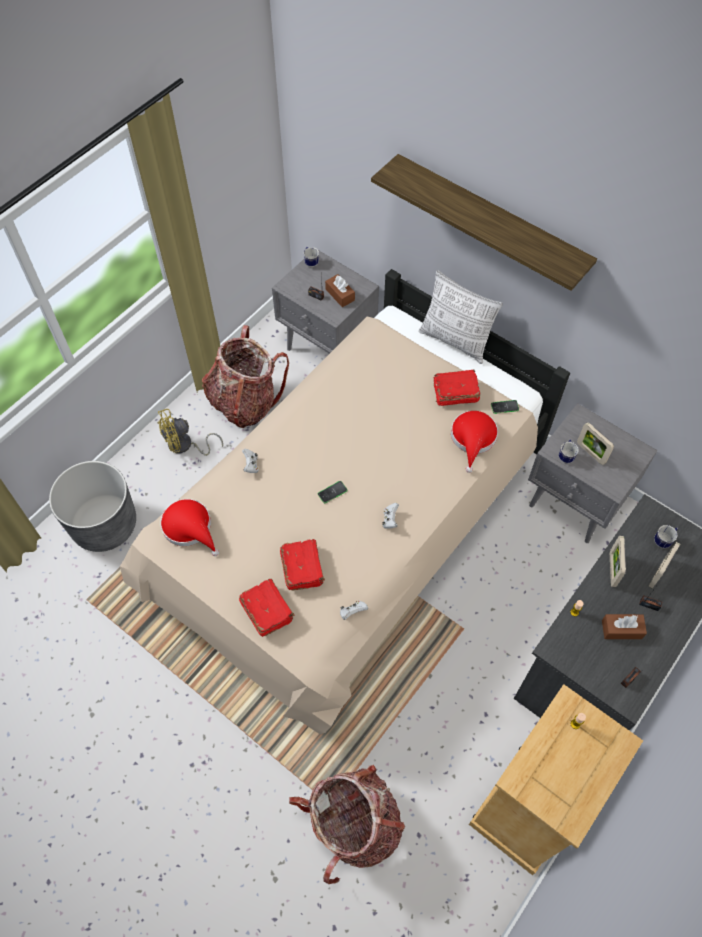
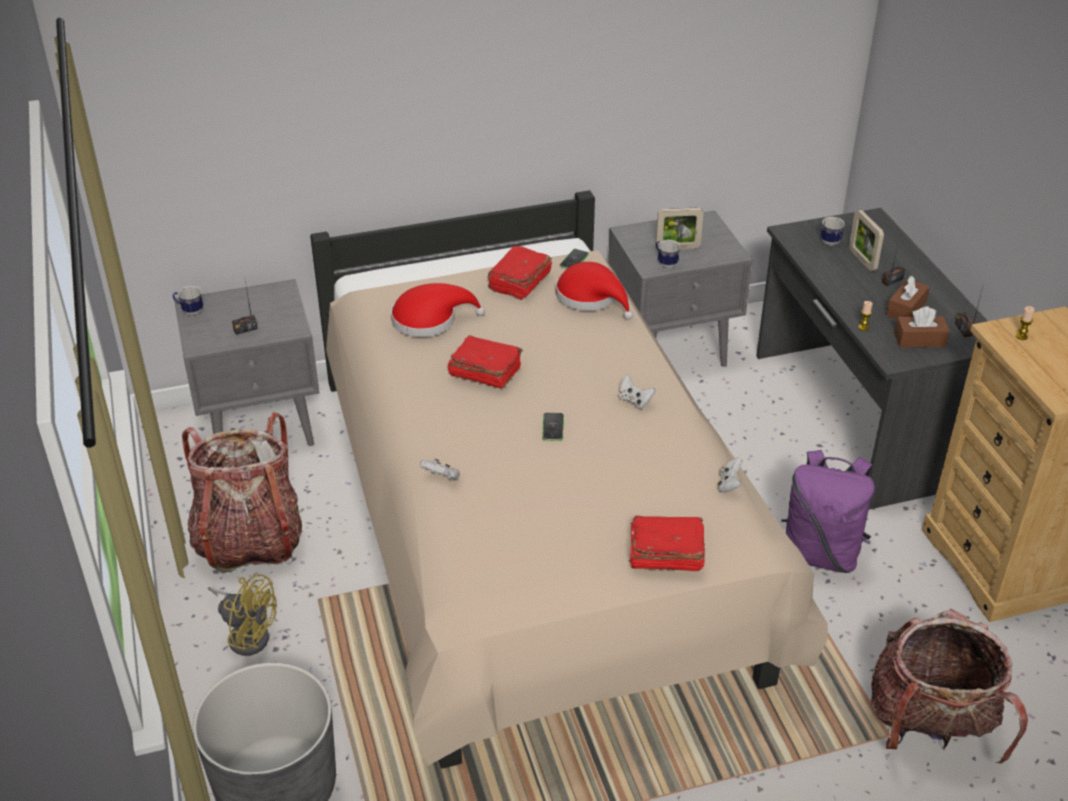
camera: 55 degrees left, 20 degrees down
(185, 446) = (247, 634): yellow fan -> yellow fan turned 75 degrees counterclockwise
(190, 528) = (478, 573): red hat -> red hat (429, 319)
(303, 568) = (633, 497): red book -> red book (484, 372)
(340, 295) = (269, 311): brown tissue box -> brown tissue box (919, 340)
(453, 691) = (821, 553): none -> purple backpack
(455, 341) = (448, 254): pillow -> none
(490, 221) = (433, 59): shelf -> none
(612, 569) = (835, 283): picture frame -> none

